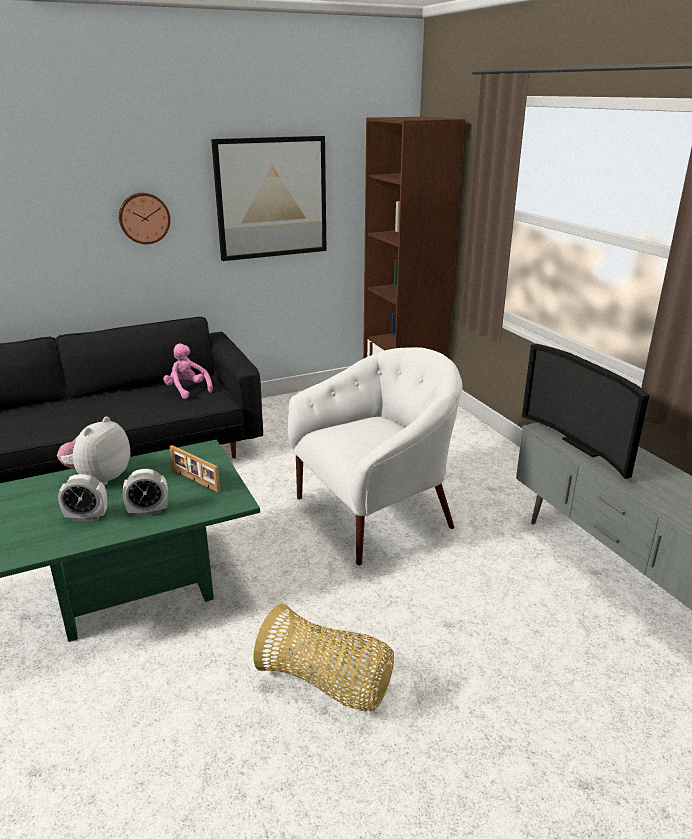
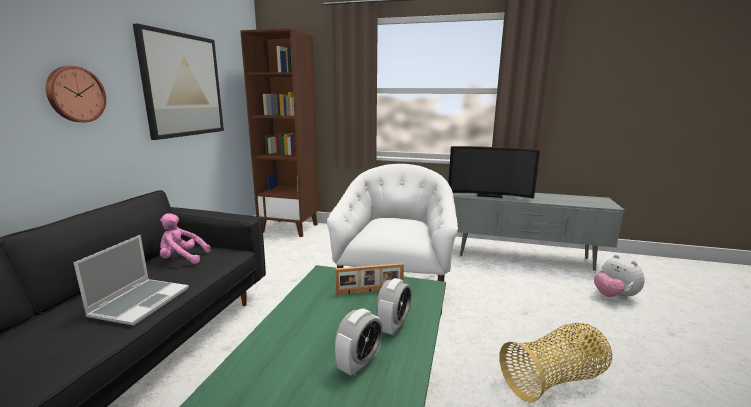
camera: 50 degrees left, 10 degrees down
(99, 478) = (290, 334): plush toy -> plush toy (614, 296)
(112, 415) = (140, 302): none -> laptop

